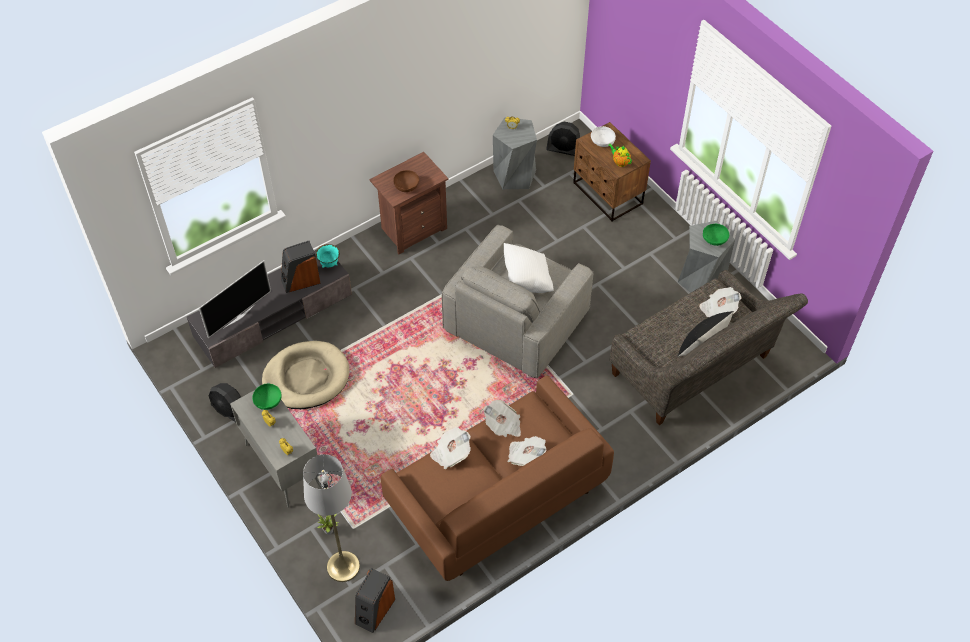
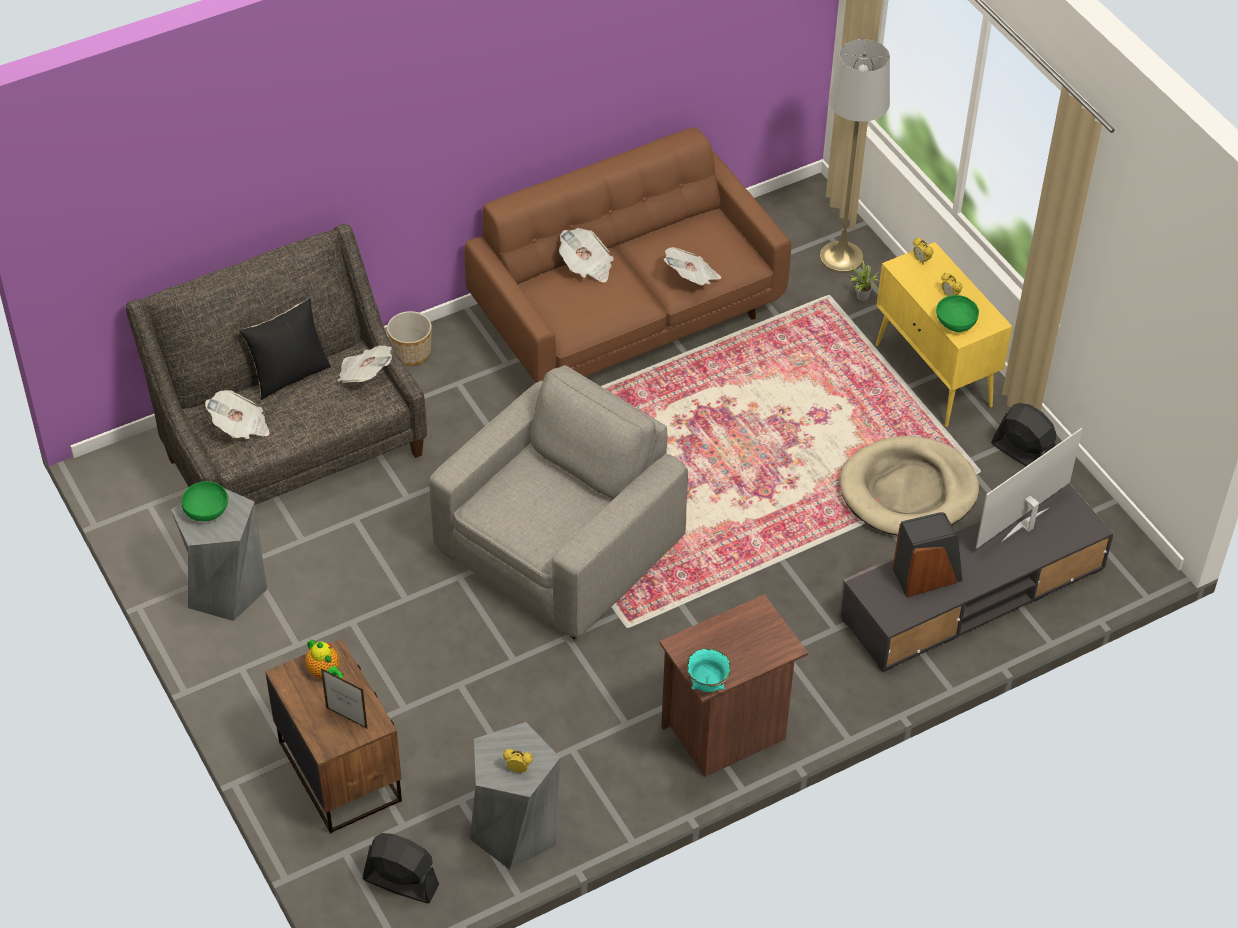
camera: 175 degrees left, 5 degrees down
(282, 465) = (934, 376): grey cabinet -> yellow cabinet
(329, 263) = (878, 601): turquoise bowl -> turquoise bowl (707, 685)
(374, 610) = (800, 211): speaker -> none
(407, 186) = (737, 630): brown bowl -> none
(503, 425) = (612, 304): newspaper -> newspaper (365, 374)
(527, 280) = (540, 499): white pillow -> none
(602, 142) = (346, 718): white bowl -> picture frame
(639, 449) = (411, 352): none -> planter

